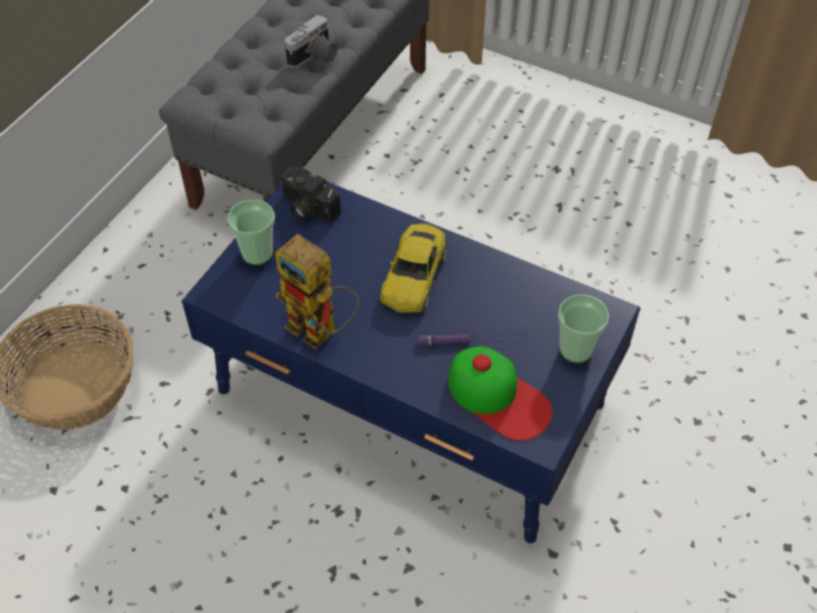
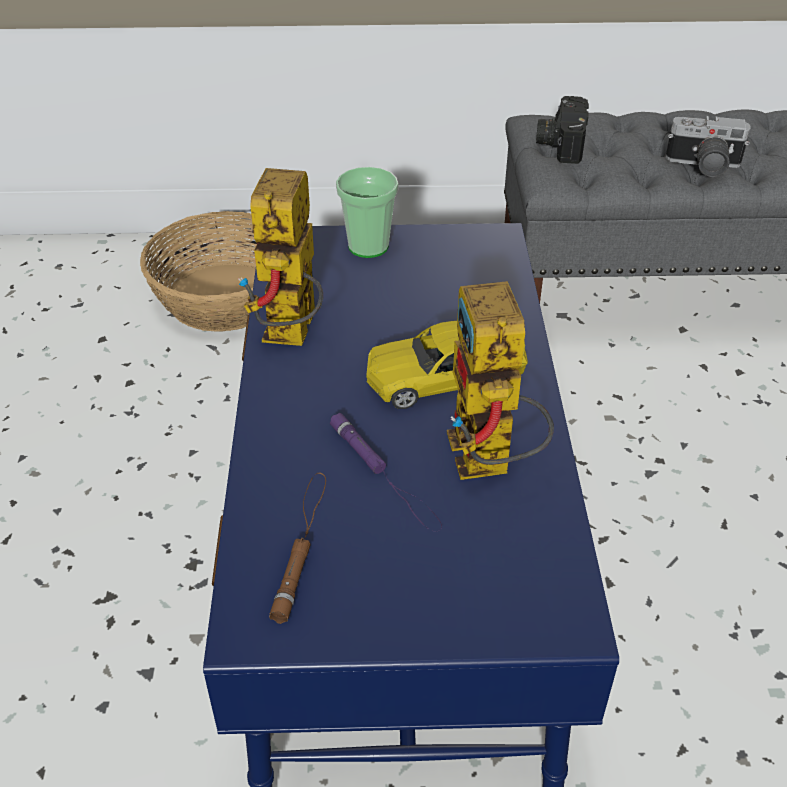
camera: 60 degrees right, 10 degrees down
(306, 208) = (470, 253): camera -> camera (559, 143)
(494, 291) = (489, 464): none -> toy robot
(498, 397) = (301, 543): cap -> brown flashlight
(576, 349) = (457, 602): cup -> none

